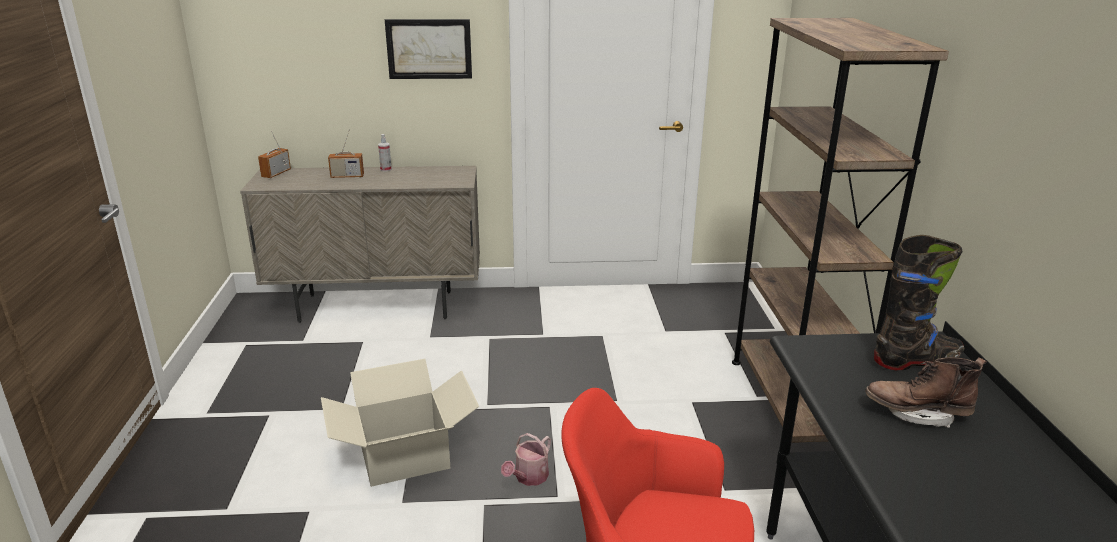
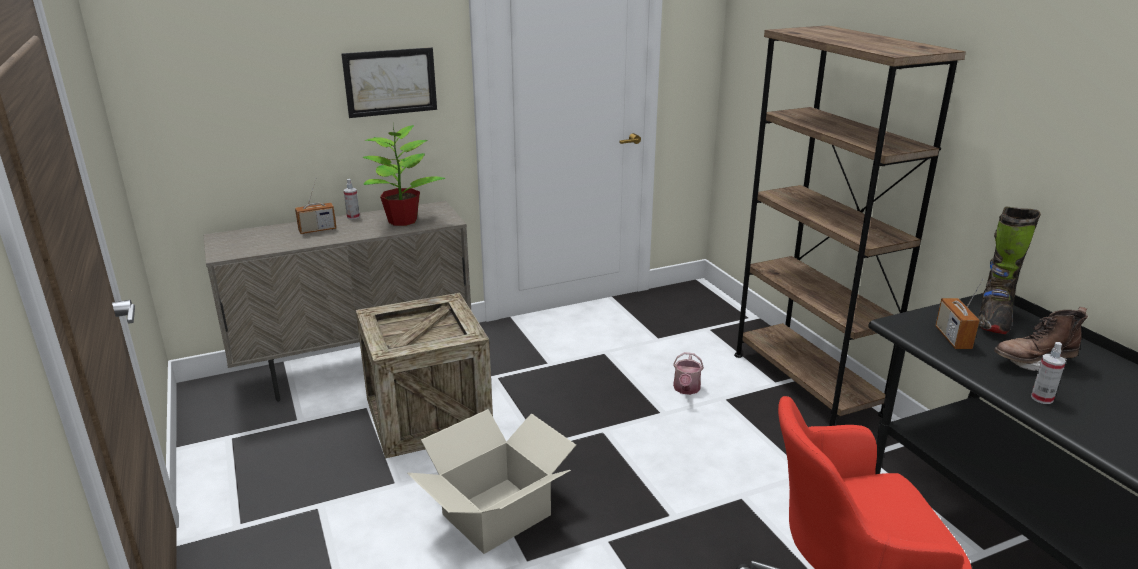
camera: 20 degrees left, 0 degrees up
(276, 173) = (230, 238): radio -> radio (952, 338)
(407, 359) = (428, 416): none -> crate
(423, 177) = (403, 220): none -> potted plant
(528, 478) = (631, 505): watering can -> watering can (686, 389)
(886, 451) = (1042, 398): none -> spray bottle
(916, 361) = (993, 320): black boot -> black boot turned 150 degrees clockwise

